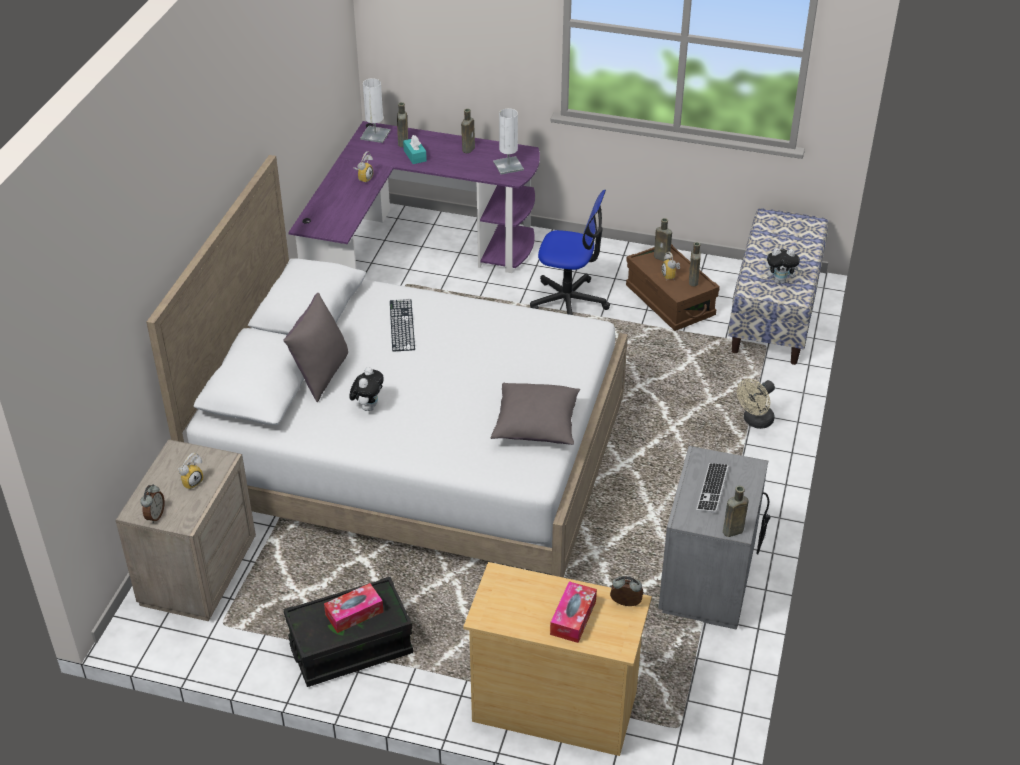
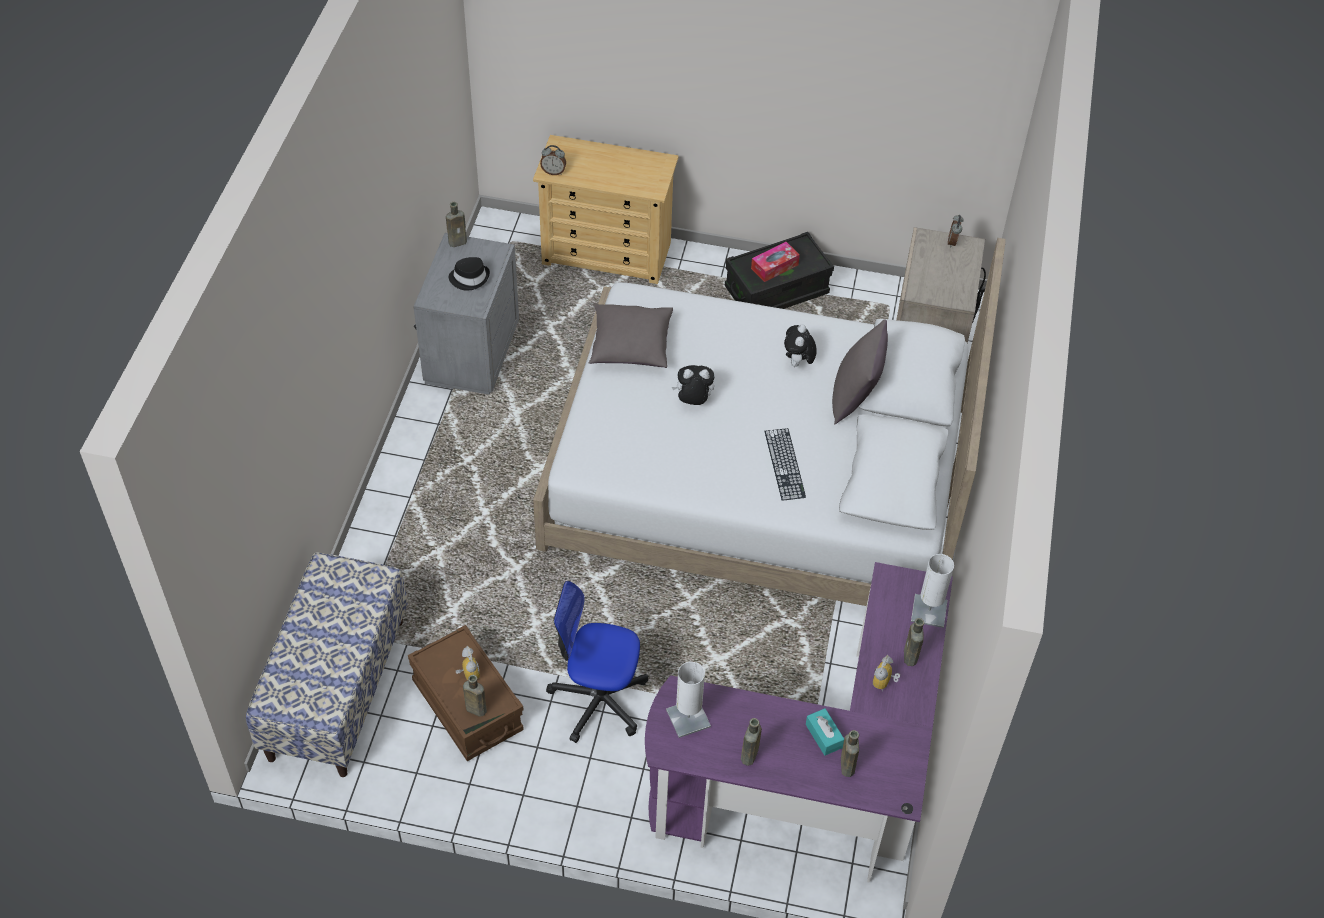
camera: 175 degrees right, 10 degrees up
(191, 481) = (935, 272): alarm clock -> none
(375, 135) = (892, 782): white table lamp -> white table lamp (929, 611)
(573, 618) = (594, 162): tissue box -> none
(693, 280) = (440, 664): brown bottle -> brown bottle (910, 658)
(712, 489) = (469, 278): keyboard -> black hat
(755, 421) = (394, 525): beige fan -> none
(780, 281) = (338, 594): plush toy -> plush toy (693, 401)

